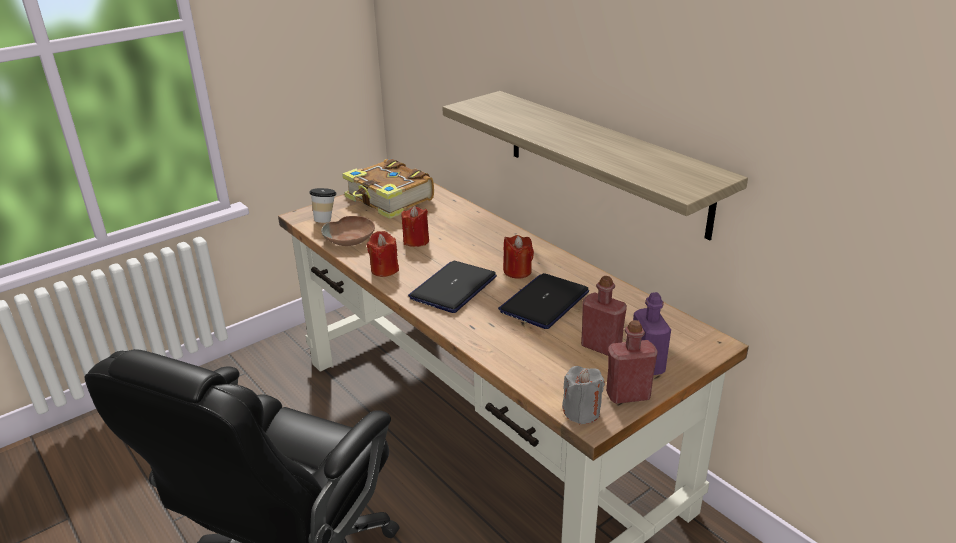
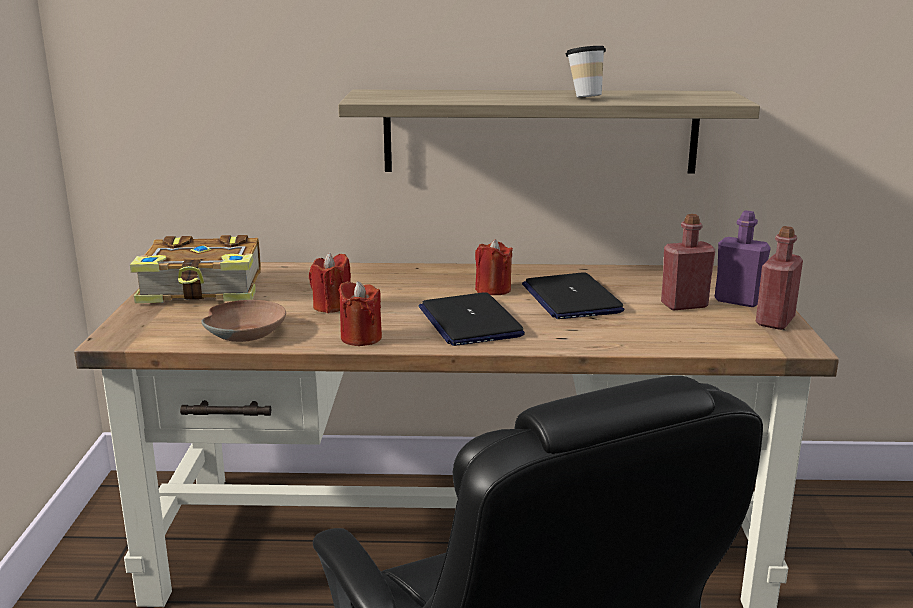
camera: 50 degrees left, 10 degrees down
(325, 219) = (163, 329): cup -> cup (584, 97)
(581, 412) = (778, 344): grey candle -> none

